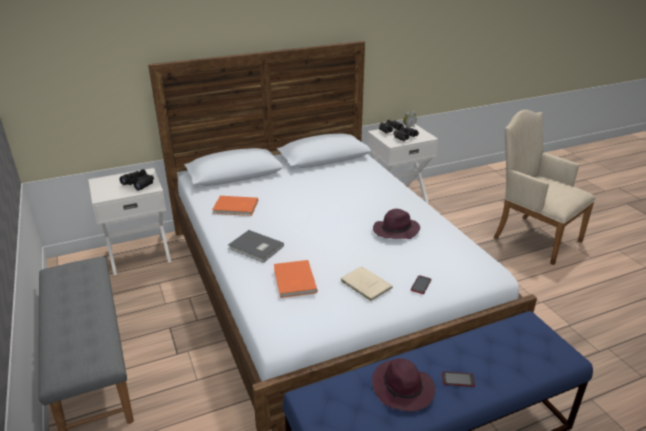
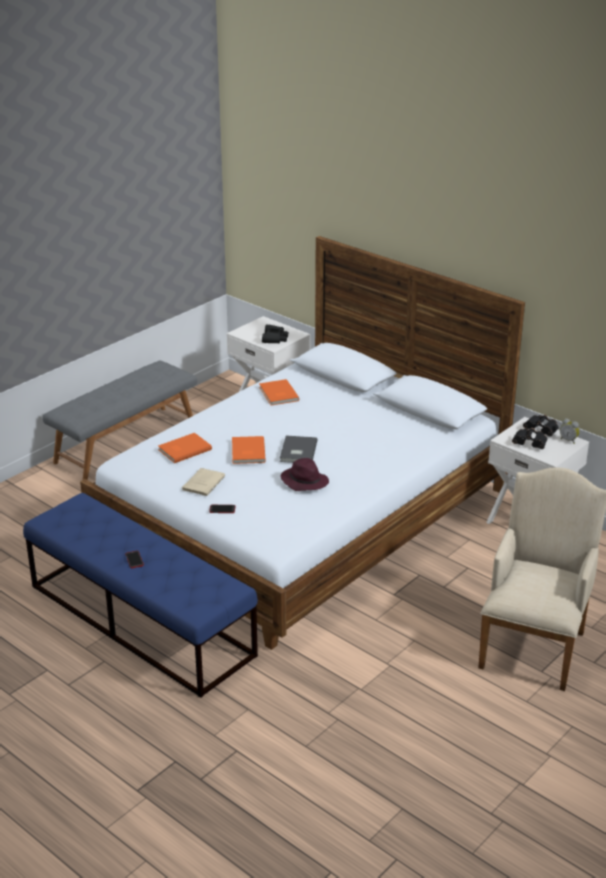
camera: 65 degrees right, 0 degrees up
(256, 248) = (219, 422): grey book -> grey book (297, 451)
(327, 246) = (247, 452): none -> orange book
(403, 389) = (110, 537): purple hat -> none

